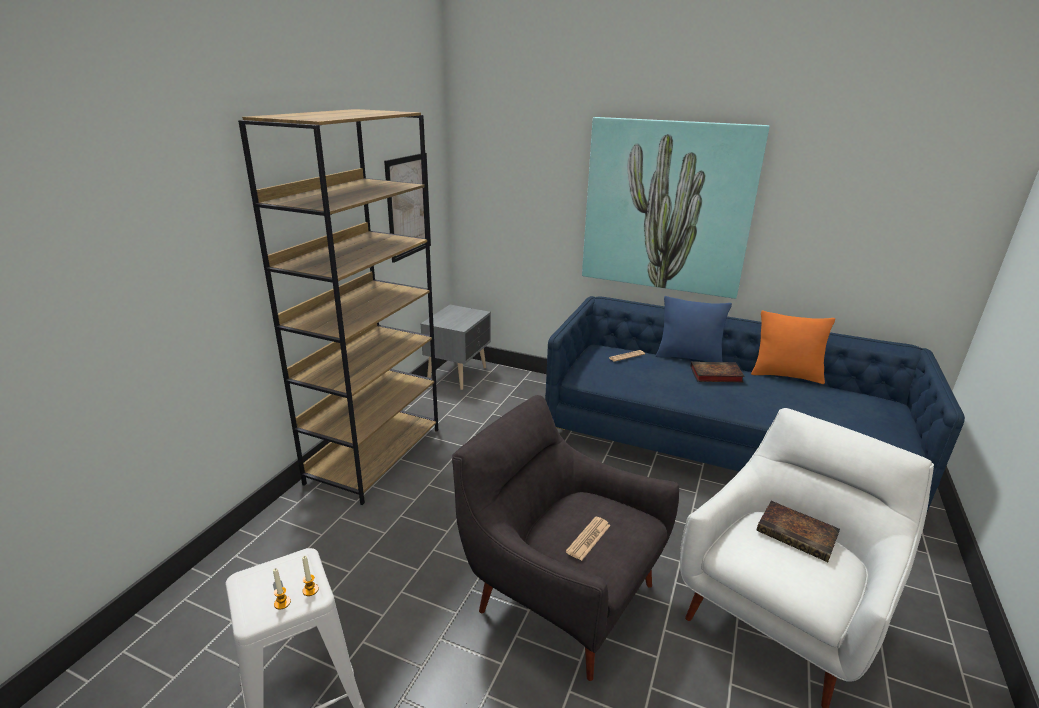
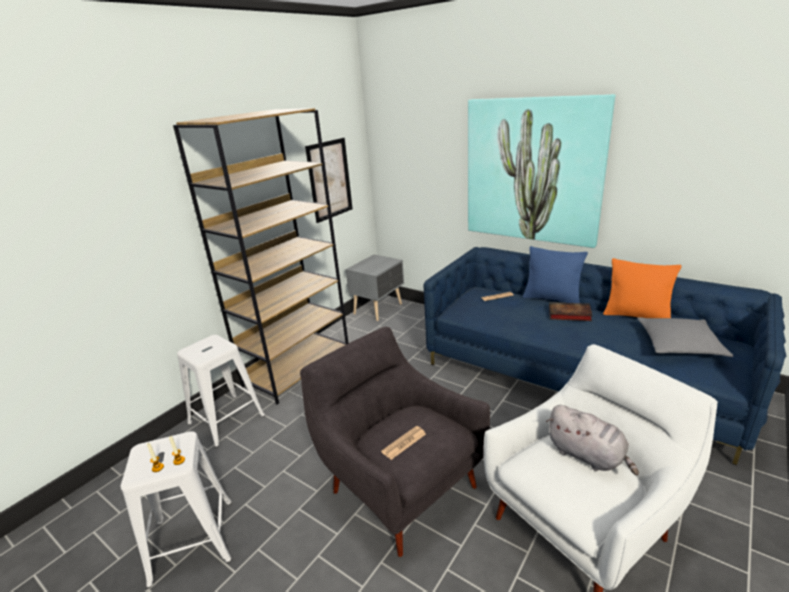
camera: 15 degrees right, 0 degrees up
(296, 530) = (226, 419): none -> white stool
(798, 534) = (588, 456): book -> grey plush toy
(841, 405) = (679, 344): none -> grey pillow

